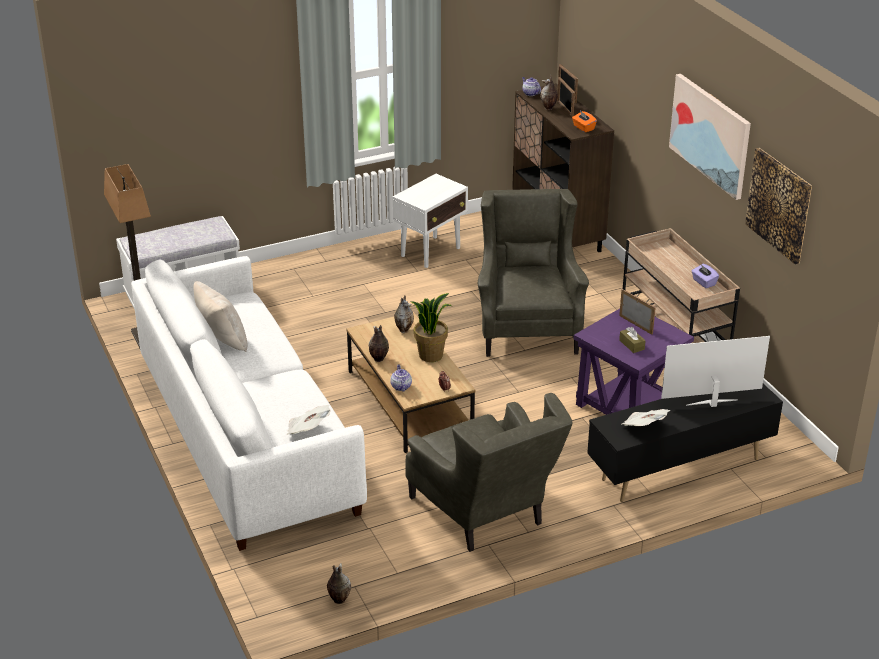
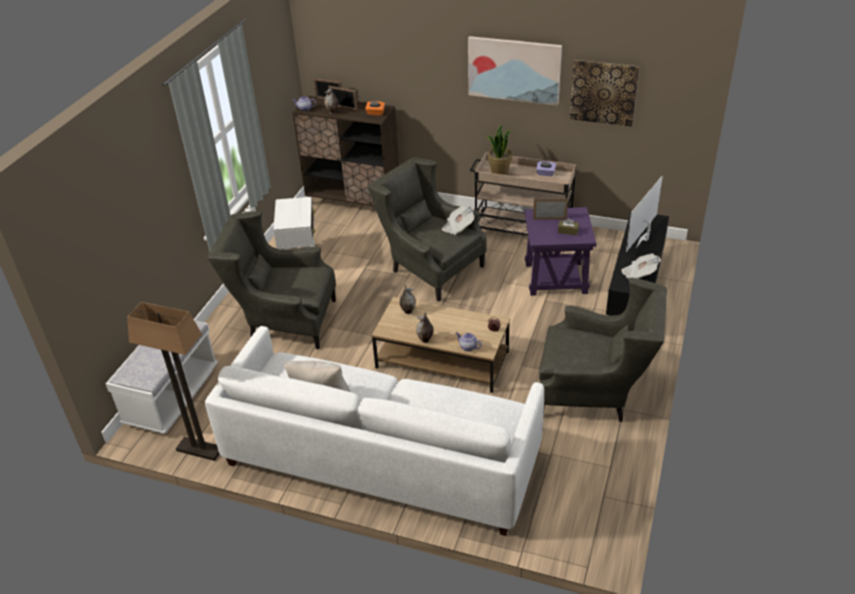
camera: 45 degrees left, 5 degrees up
(308, 429) = (482, 413): newspaper -> newspaper (458, 227)
(338, 600) = (610, 512): vase -> none
(341, 292) = (285, 321): none -> grey armchair
(431, 355) = (450, 315): potted plant -> potted plant (499, 173)

